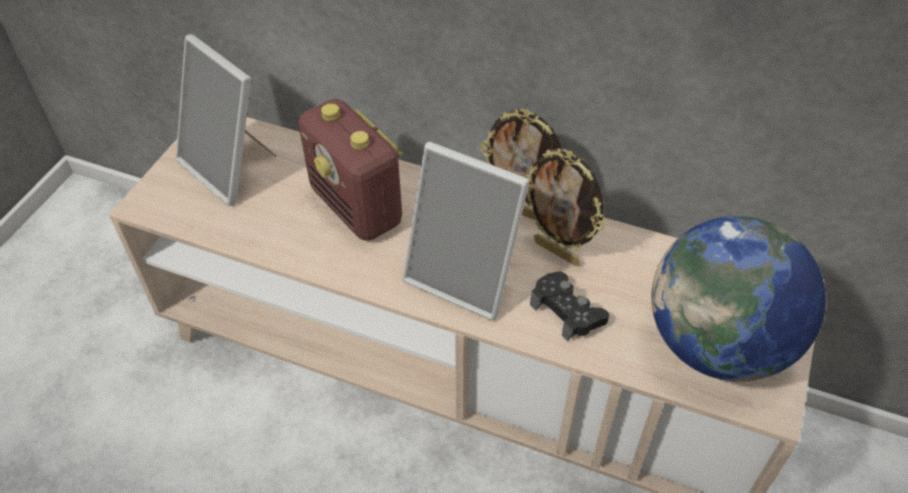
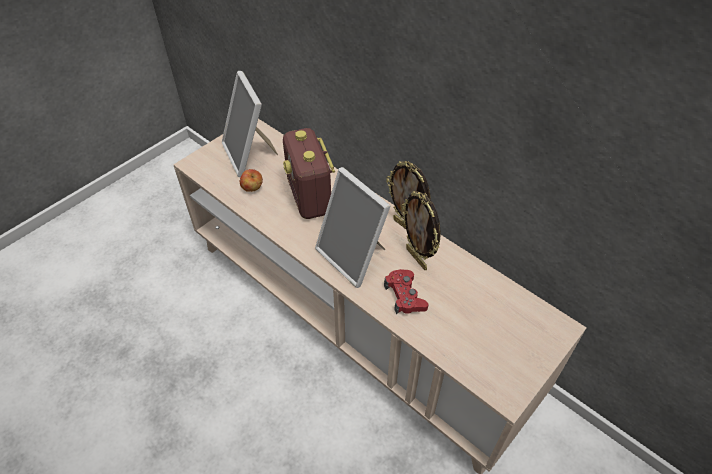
camera: 20 degrees right, 0 degrees up
(260, 217) = (252, 188): none -> apple
(567, 311) = (405, 296): black game controller -> red game controller
(717, 344) = (491, 346): globe -> none

